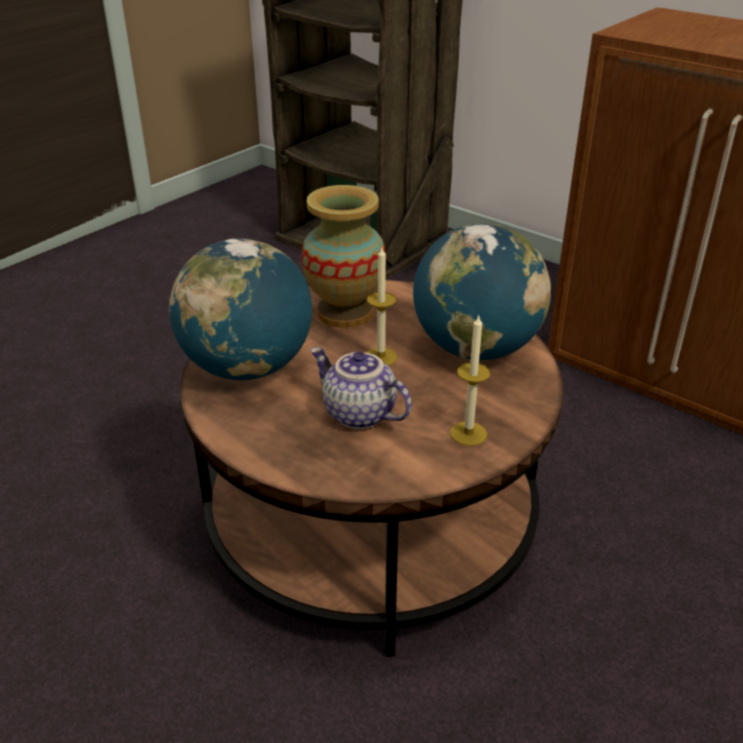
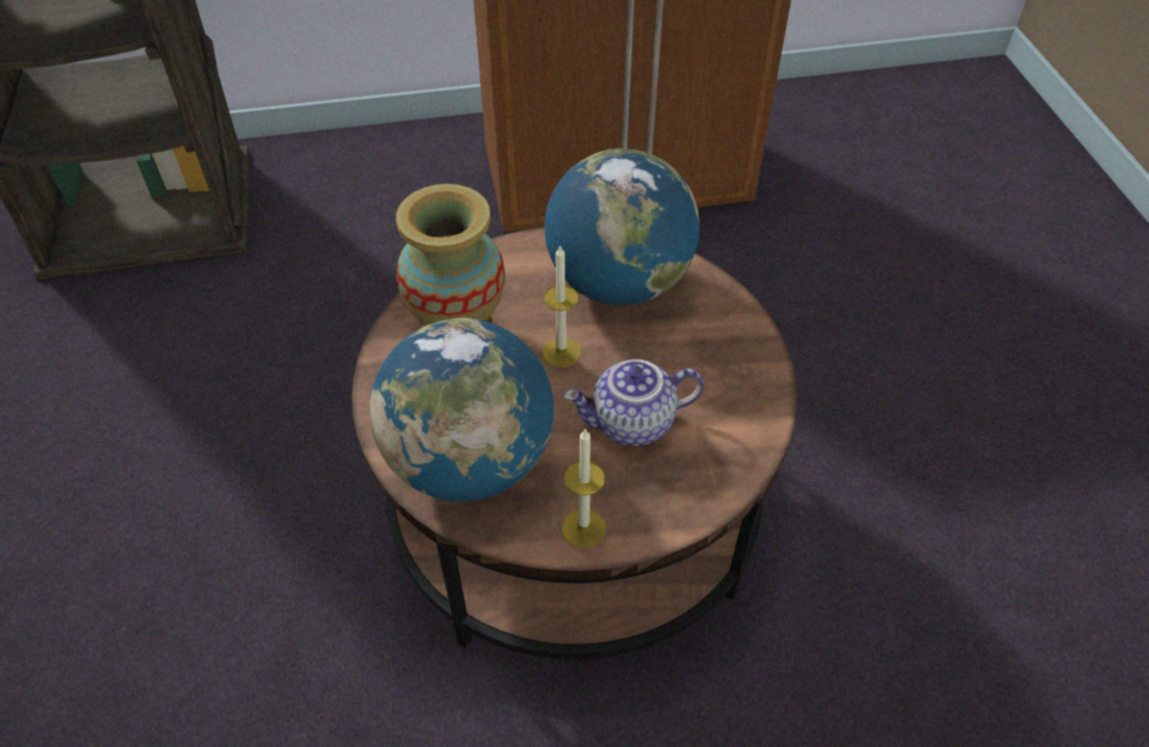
camera: 50 degrees left, 15 degrees up
(468, 433) = (730, 369): candle -> candle (583, 528)

